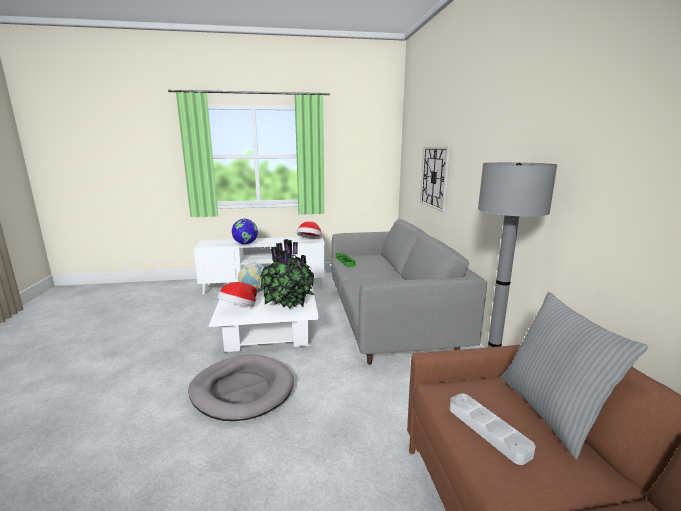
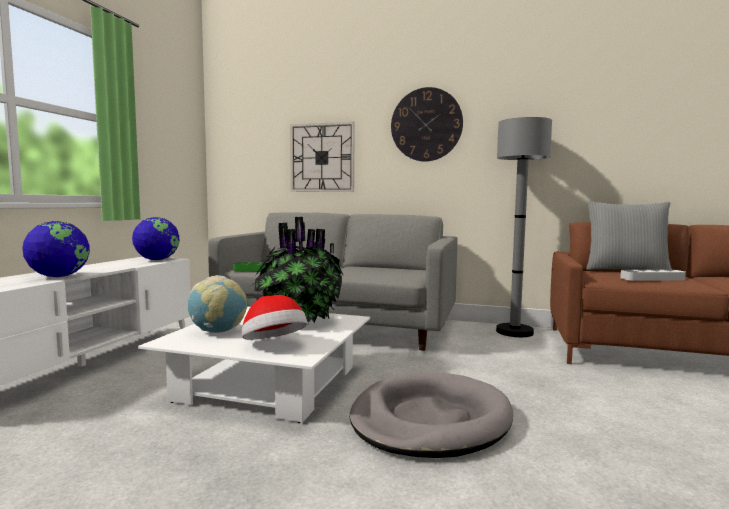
camera: 65 degrees left, 10 degrees down
(310, 241) = (157, 260): hat -> globe
(485, 153) = (426, 124): none -> wall clock

